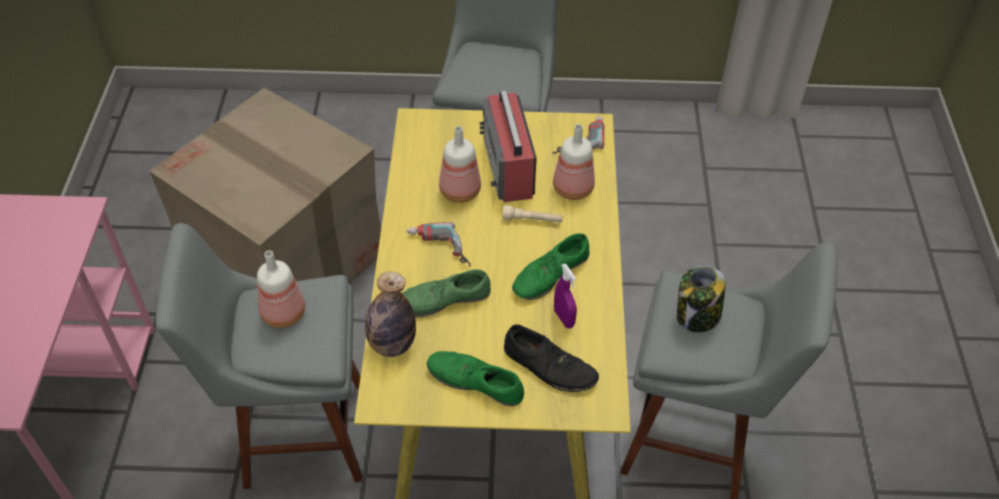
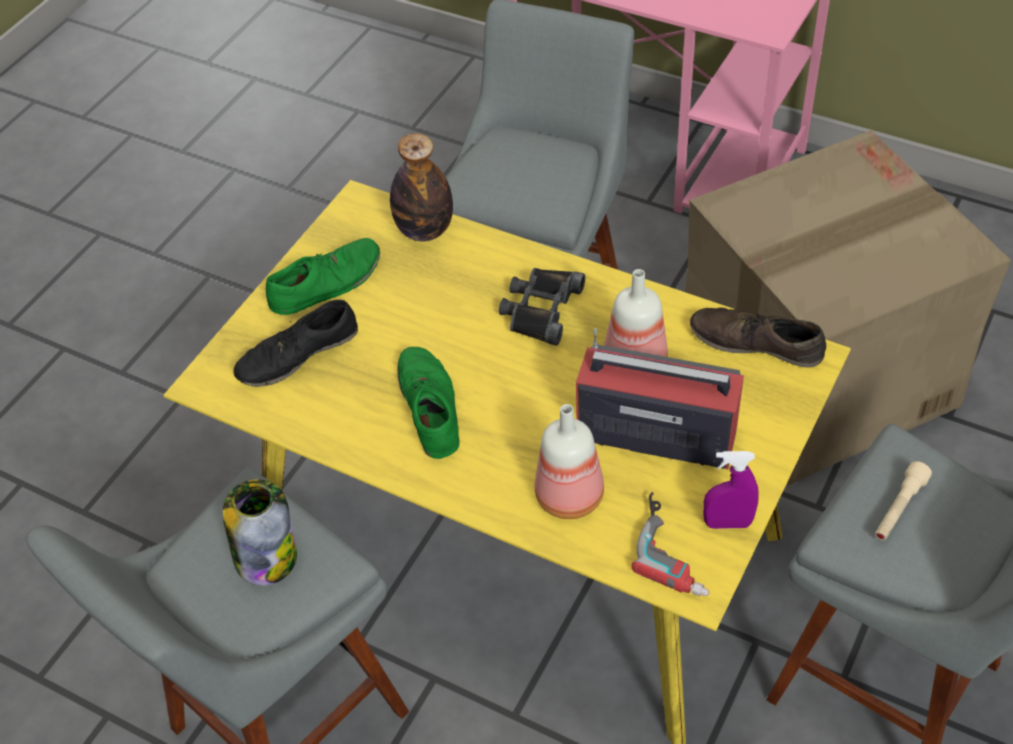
camera: 120 degrees right, 0 degrees up
(284, 314) = (535, 168): bottle -> none
(415, 145) = (756, 343): none -> brown shoe
(438, 250) = (540, 309): power drill -> black binoculars
(442, 300) = (459, 290): green shoe -> none
(532, 220) = (535, 424): beige flashlight -> beige flashlight (898, 509)
(564, 318) = (353, 394): purple spray bottle -> purple spray bottle (727, 523)

